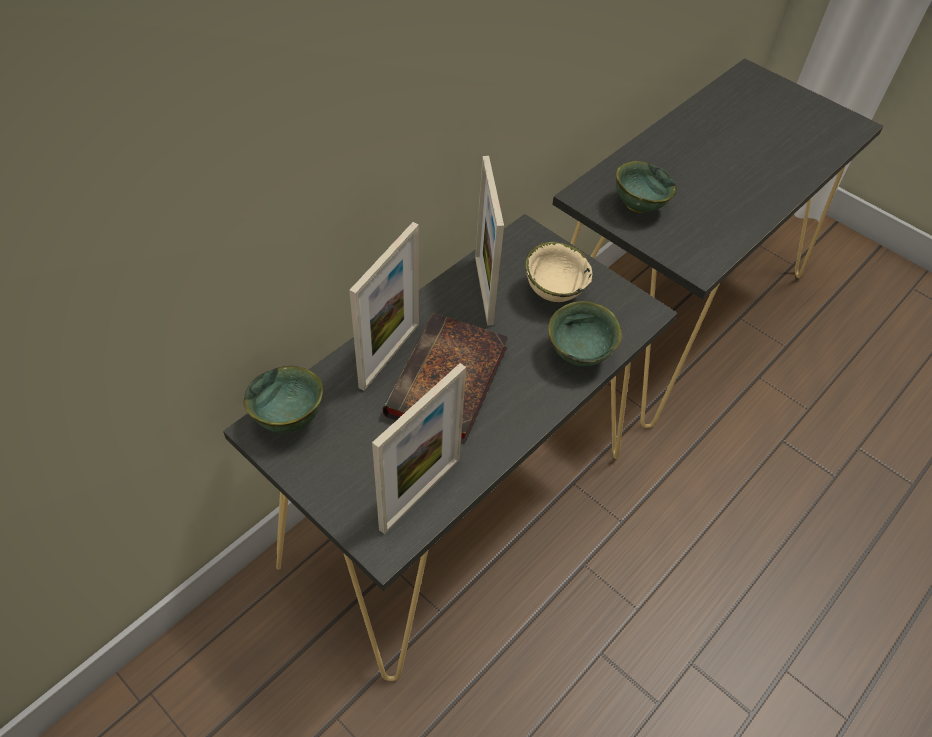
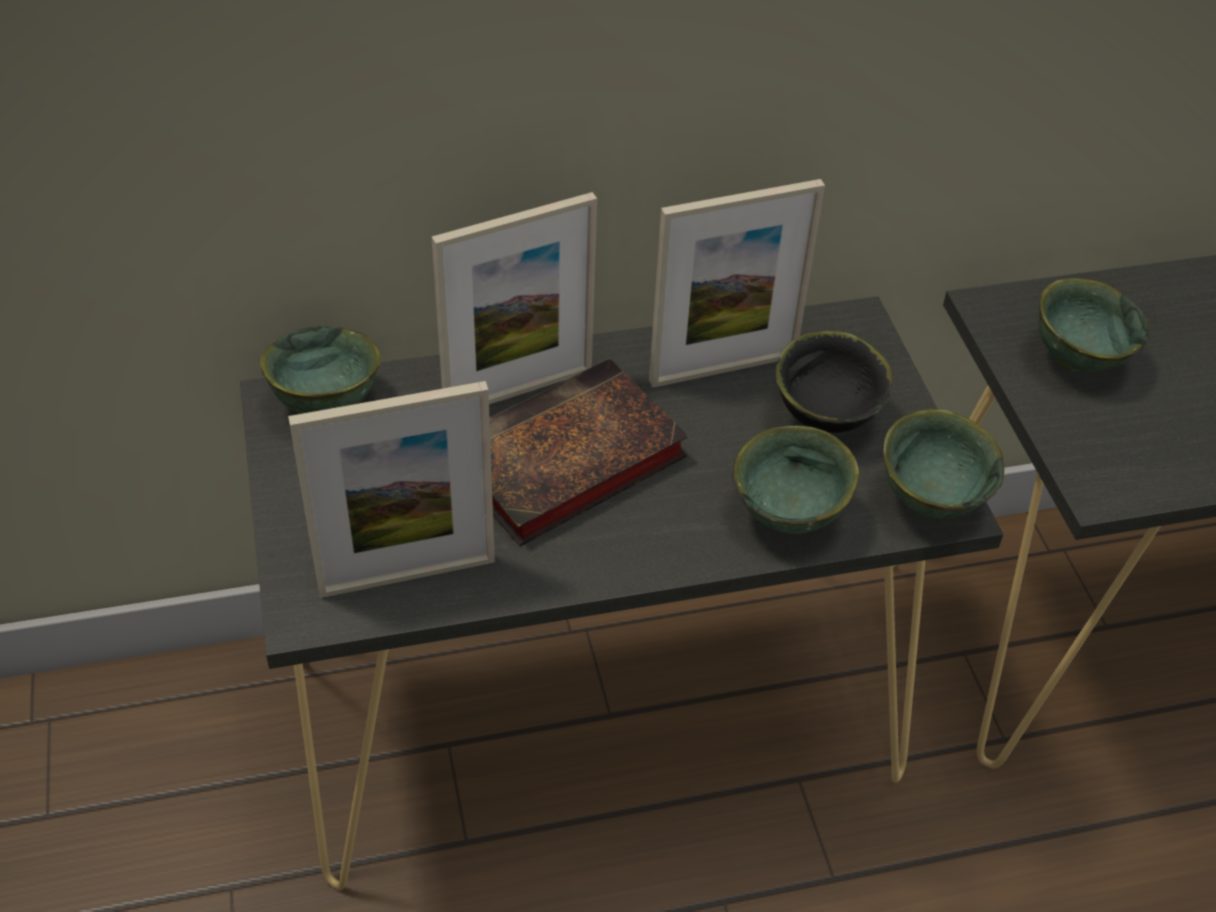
camera: 35 degrees right, 5 degrees down
(483, 290) = (723, 369): picture frame -> picture frame turned 135 degrees counterclockwise
(554, 291) = (827, 417): beige bowl -> black bowl
(634, 311) = (931, 498): none -> green bowl

